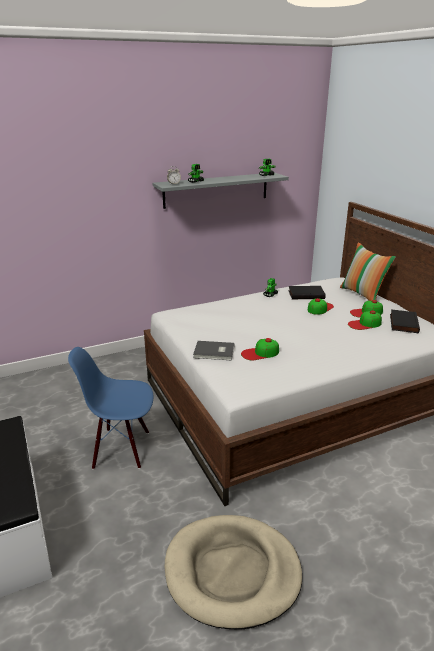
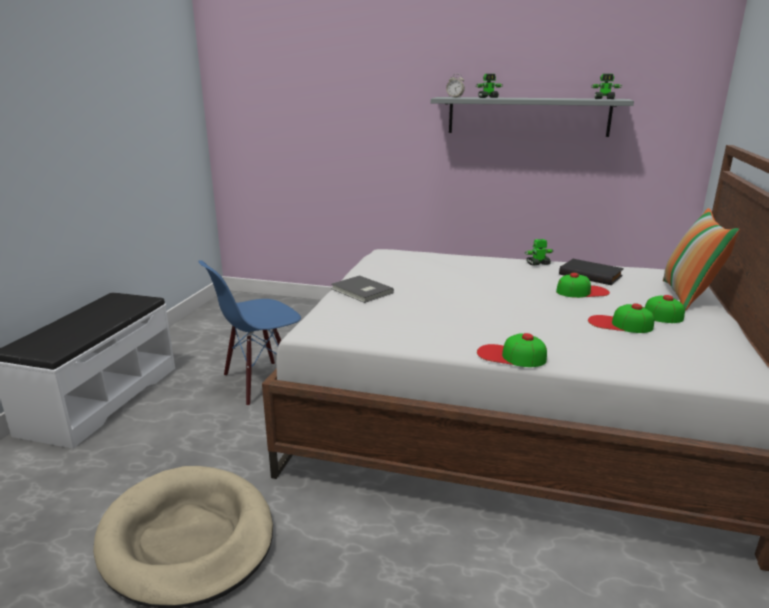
camera: 40 degrees right, 5 degrees down
(121, 449) = (260, 383): blue chair -> blue chair turned 75 degrees counterclockwise
(260, 353) = (409, 307): cap -> cap (511, 356)
(402, 323) = (693, 341): black book -> none

